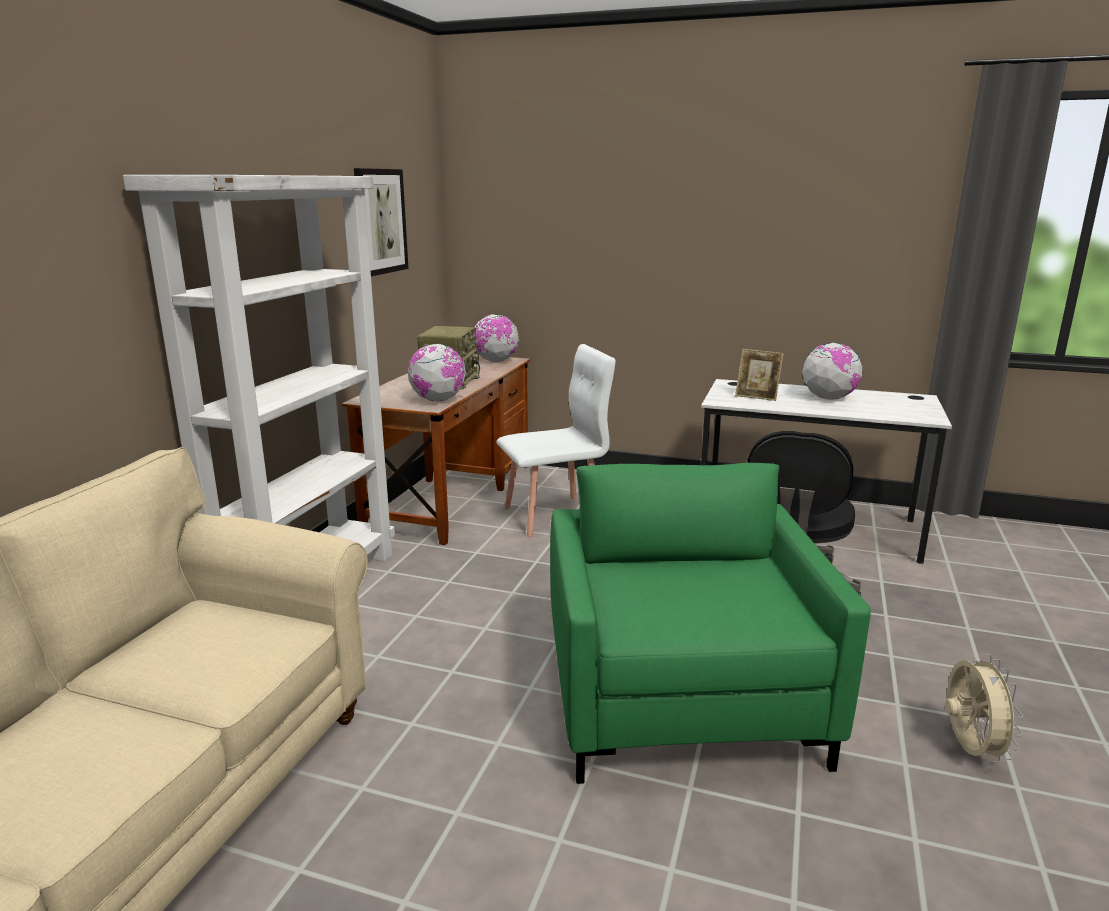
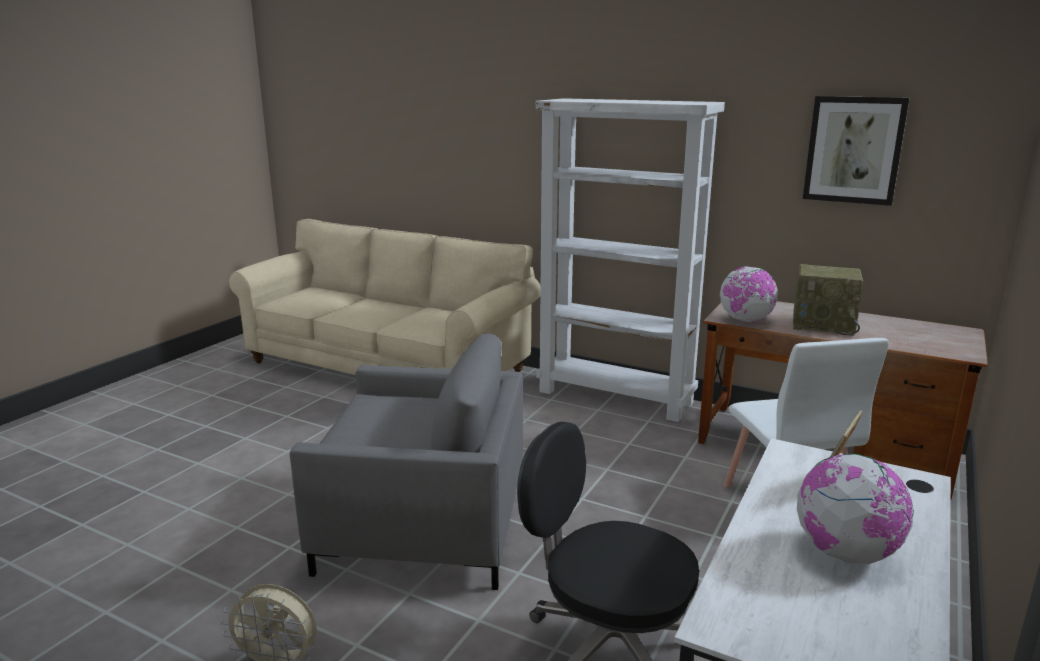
camera: 100 degrees right, 0 degrees up
(496, 361) = (947, 346): globe -> none
(683, 700) = (424, 525): green armchair -> grey armchair

